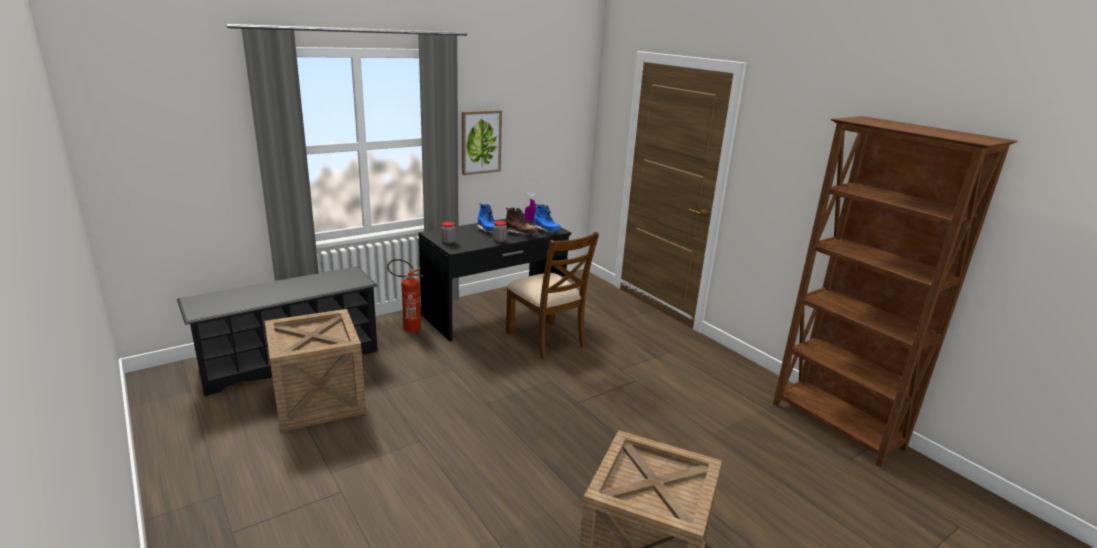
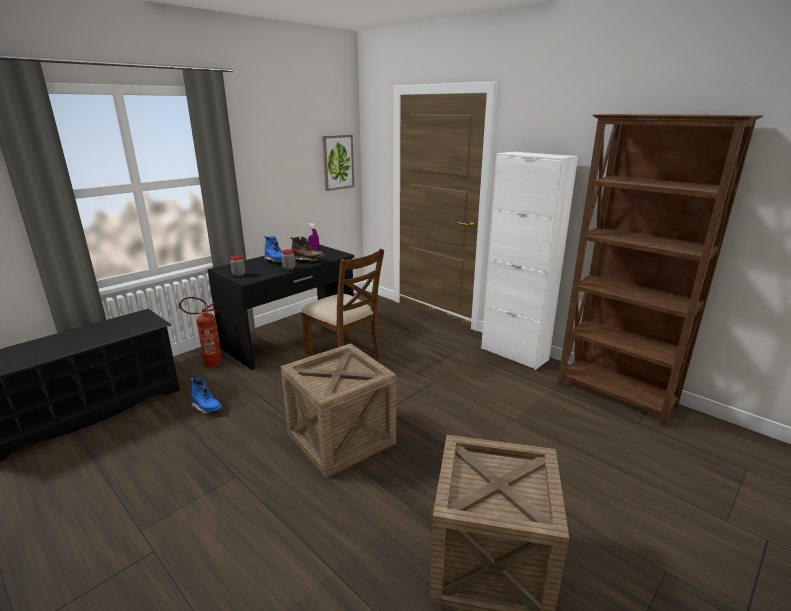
camera: 10 degrees left, 0 degrees up
(319, 400) = (120, 450): crate -> crate (341, 438)
(480, 142) = (258, 178): picture -> picture (338, 162)
(546, 230) = (331, 255): blue boot -> blue boot (207, 408)
(734, 364) = (514, 354): none -> white cabinet

